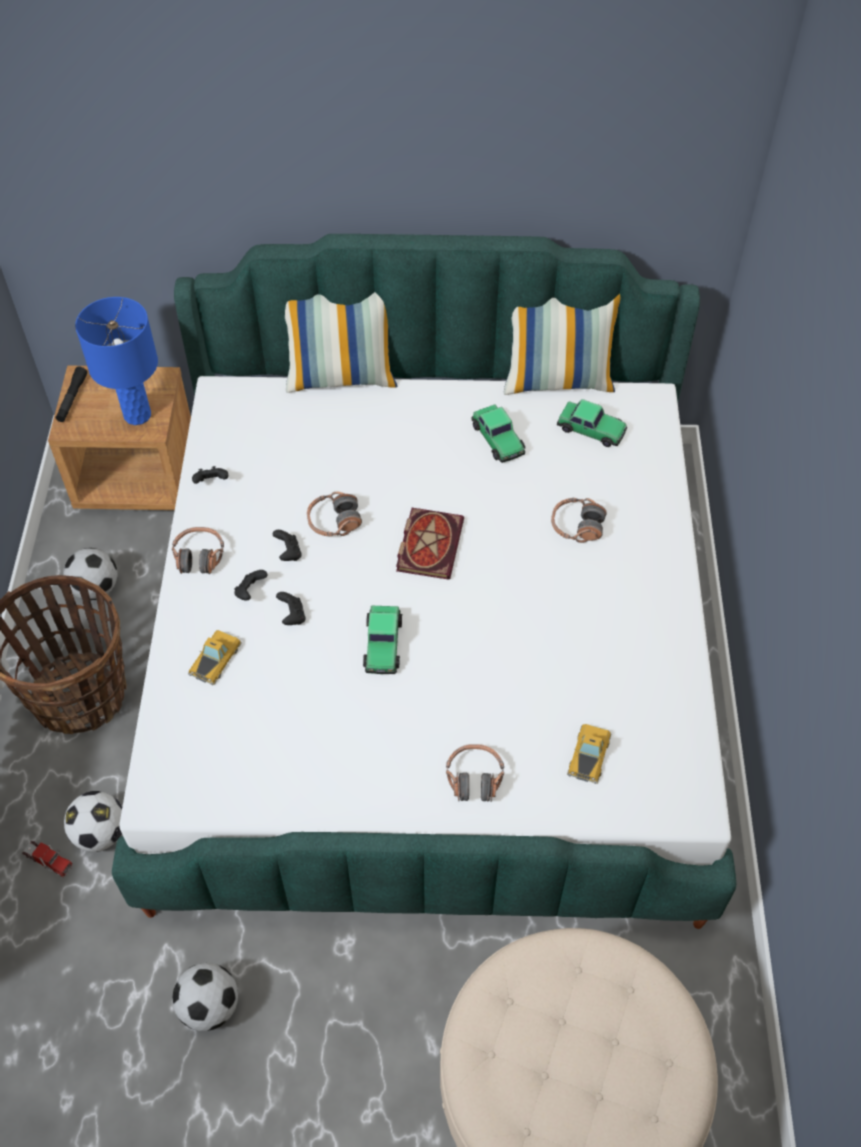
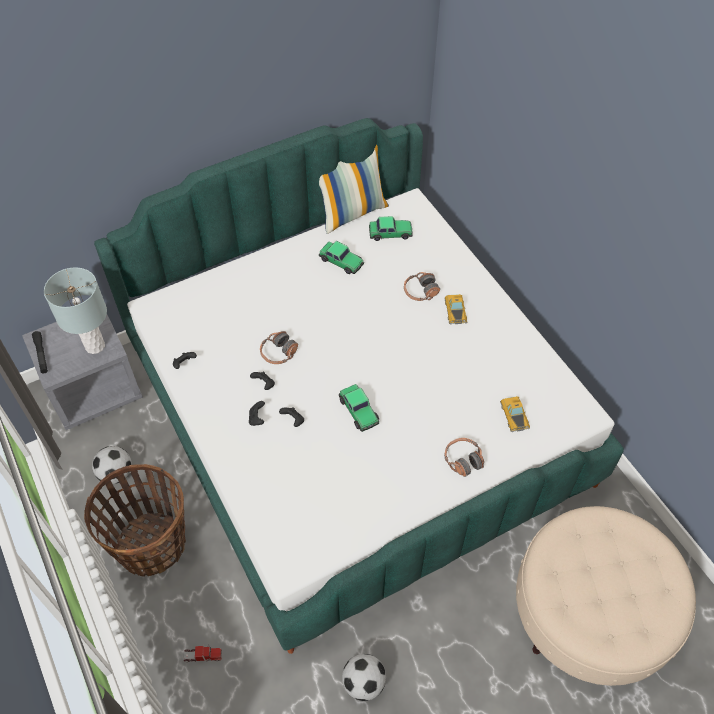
camera: 30 degrees left, 0 degrees up
(101, 833) = (225, 620): football -> none
(137, 415) = (95, 346): blue table lamp -> grey table lamp
(138, 476) = (95, 390): brown nightstand -> grey nightstand
(199, 556) = (209, 413): headphones -> none
(216, 658) = (264, 468): toy car -> toy car (455, 310)
(341, 376) = (221, 264): pillow -> none
(428, 544) = (344, 340): book -> none

